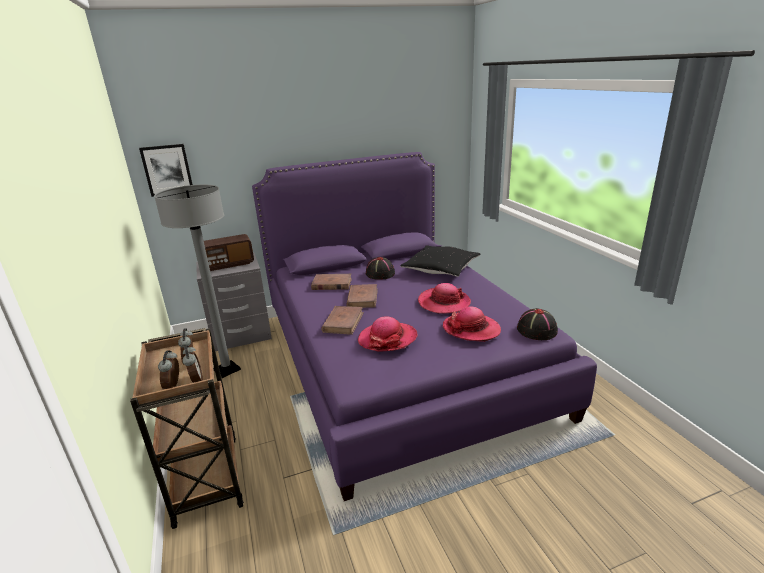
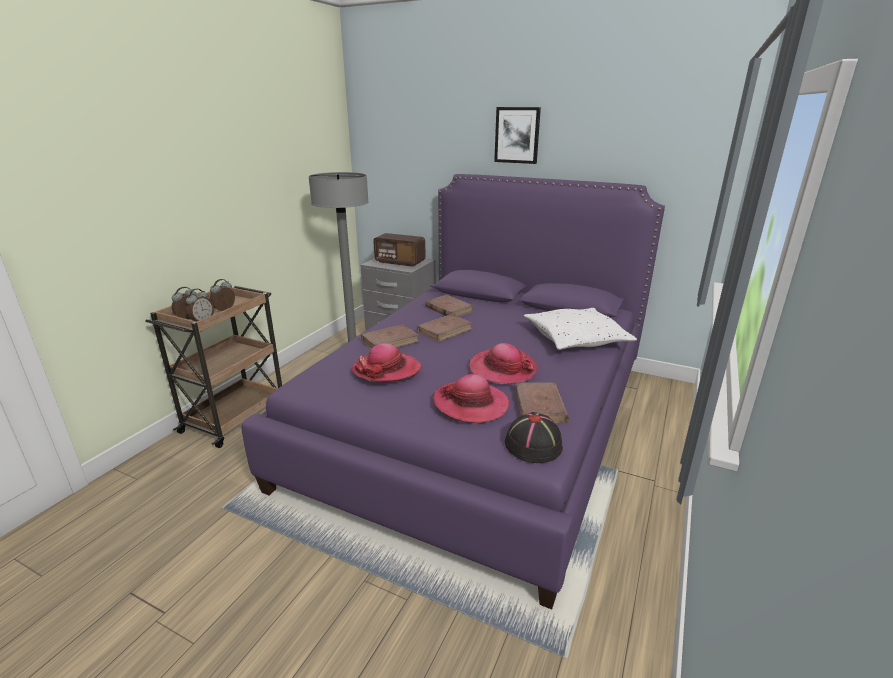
camera: 45 degrees right, 0 degrees up
(167, 170) = (377, 160): picture -> picture (517, 135)
(380, 273) = (506, 318): black hat -> none
(441, 268) = (576, 338): black pillow -> white pillow
(500, 311) = (540, 406): none -> brown book

